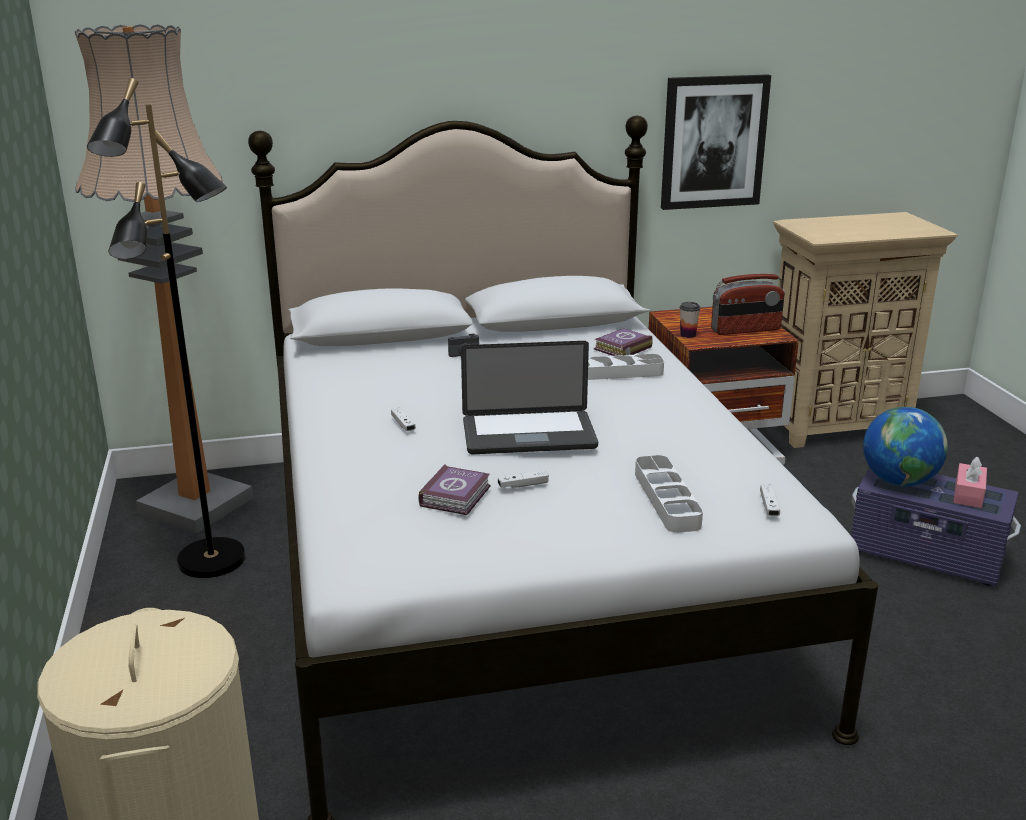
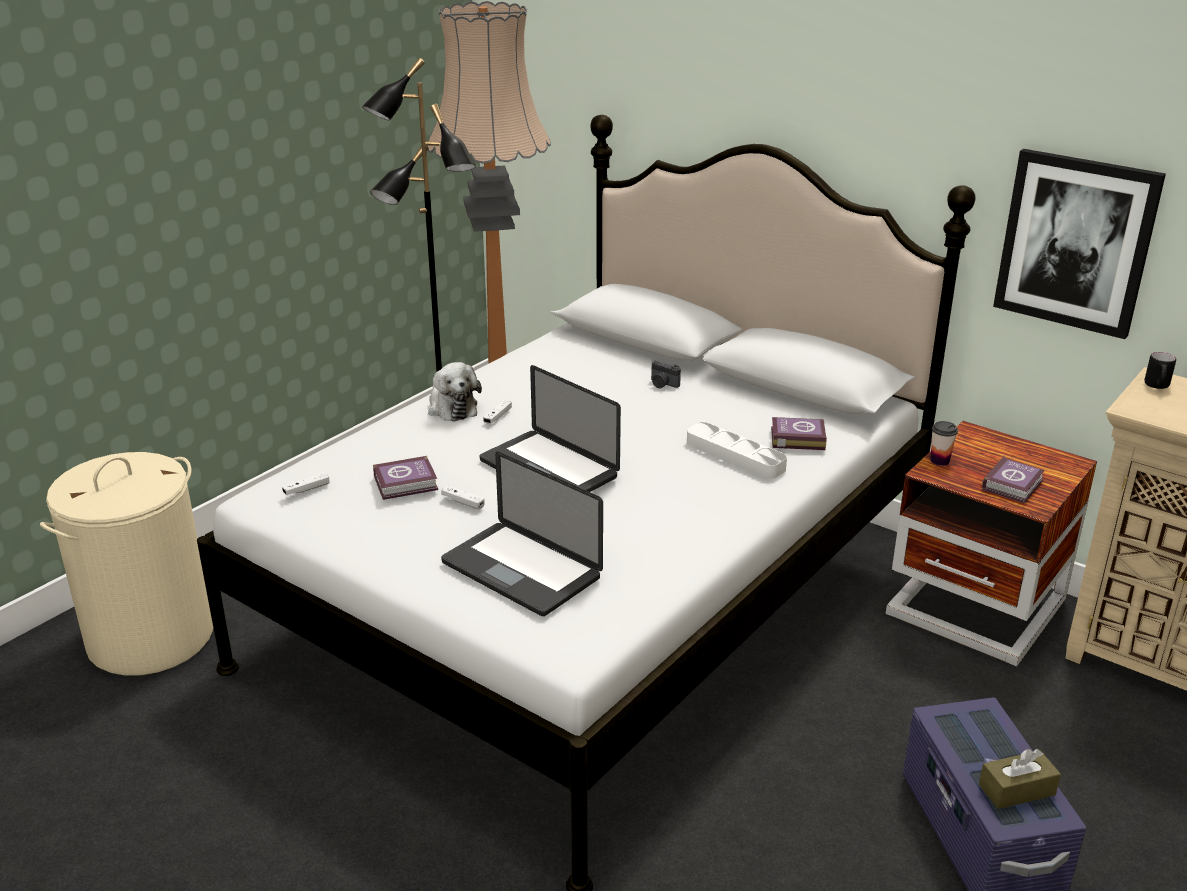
camera: 50 degrees right, 5 degrees up
(347, 436) = (451, 407): none -> plush toy
(666, 499) = (521, 570): white tray -> laptop
(746, 330) = (1014, 484): radio -> book
(769, 506) = (574, 623): white game controller -> white game controller (306, 489)
(805, 225) = (1157, 386): none -> black mug
(899, 481) = (970, 730): globe -> none
(968, 494) = (1016, 790): pink tissue box -> brown tissue box

